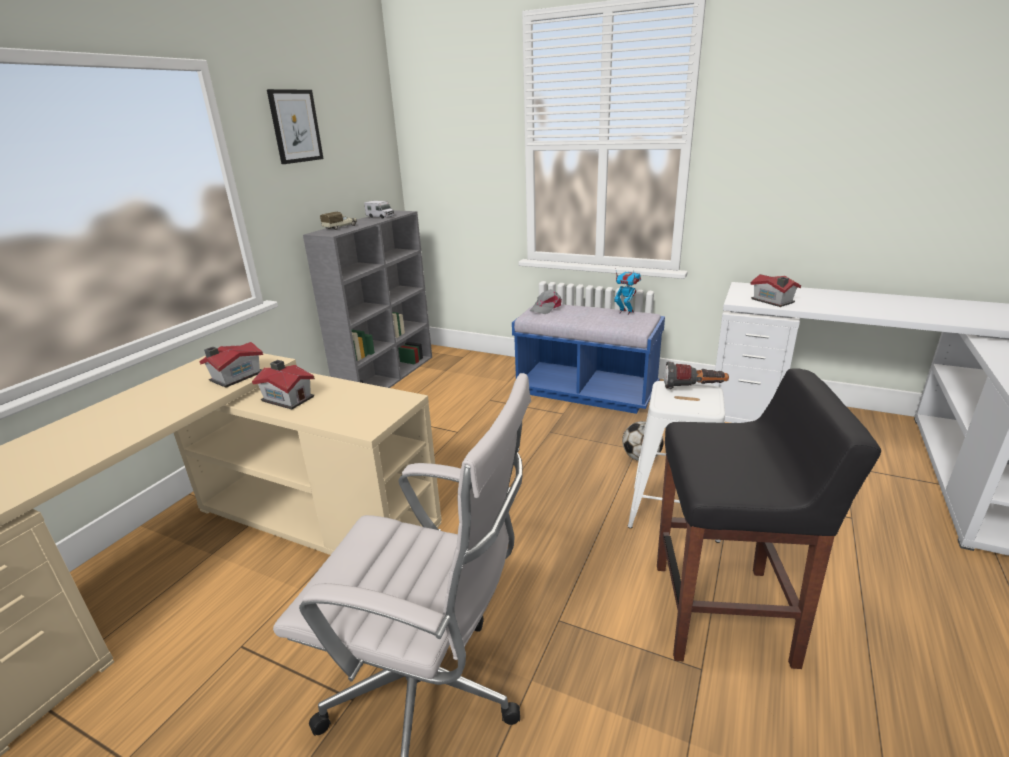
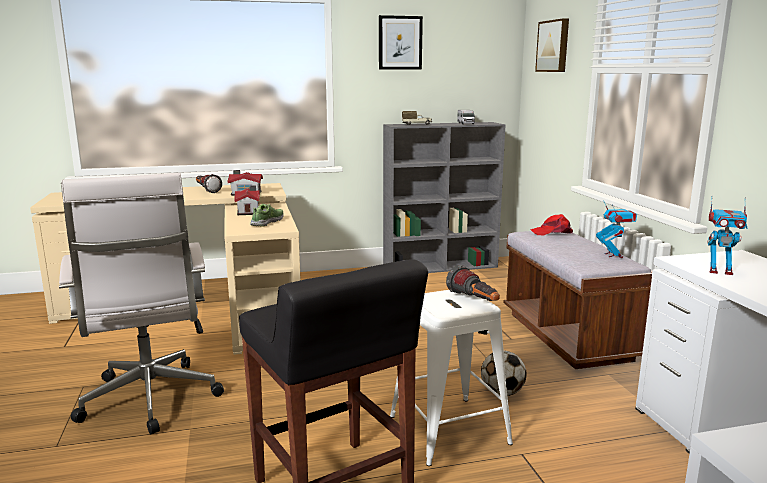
camera: 50 degrees right, 10 degrees down
(158, 395) = (206, 190): none -> flashlight
(360, 400) = (268, 222): none -> shoe
(455, 123) = (554, 46): none -> picture
(546, 308) = (552, 232): grey cap -> red cap
(586, 391) = (567, 336): blue bench -> brown bench
(772, 301) = (720, 271): toy house -> toy robot

